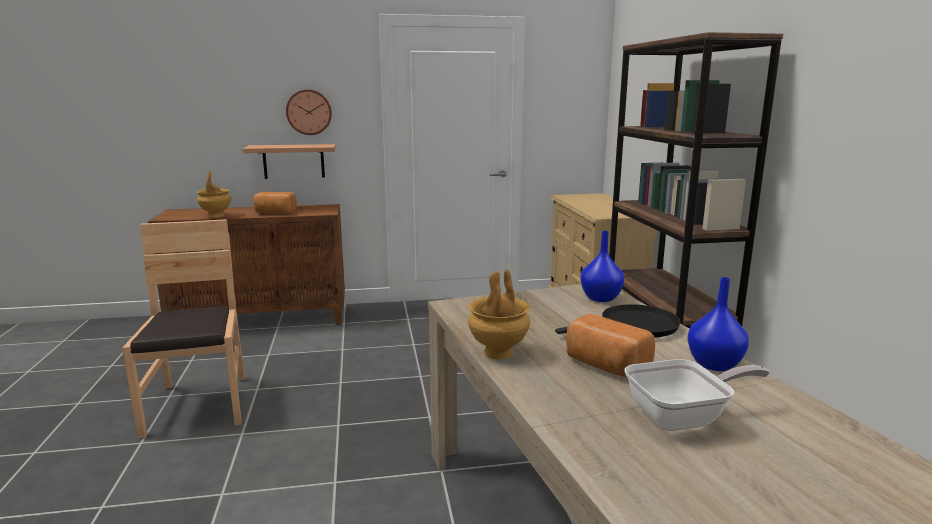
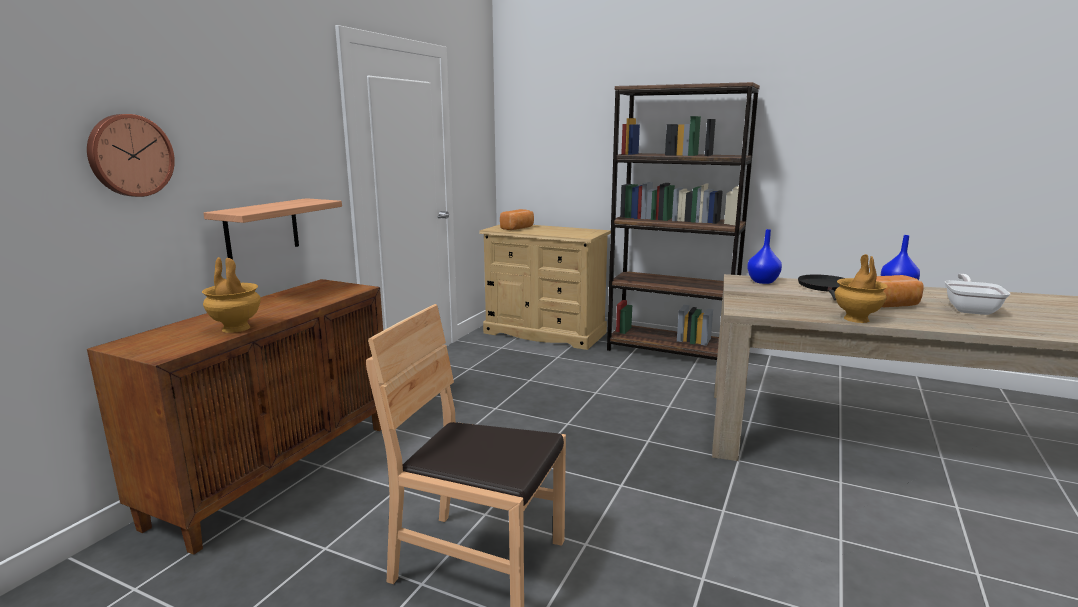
camera: 55 degrees left, 0 degrees up
(274, 213) = (298, 304): bread -> bread (518, 228)
(309, 112) = (275, 155): wall clock -> wall clock (129, 155)

